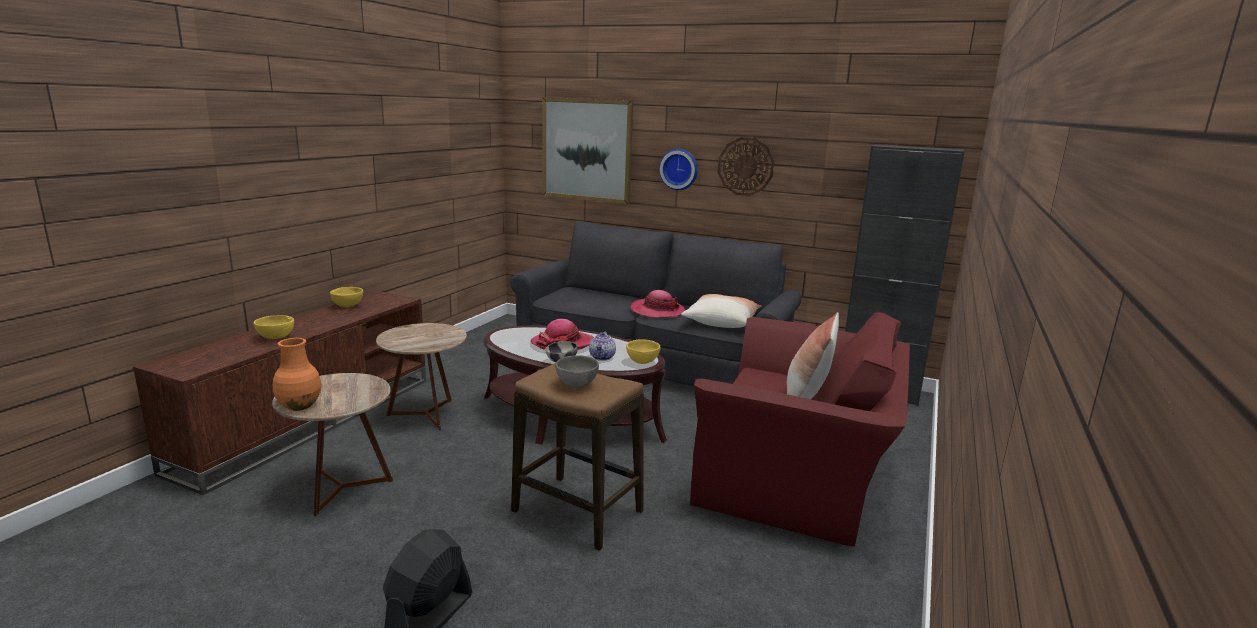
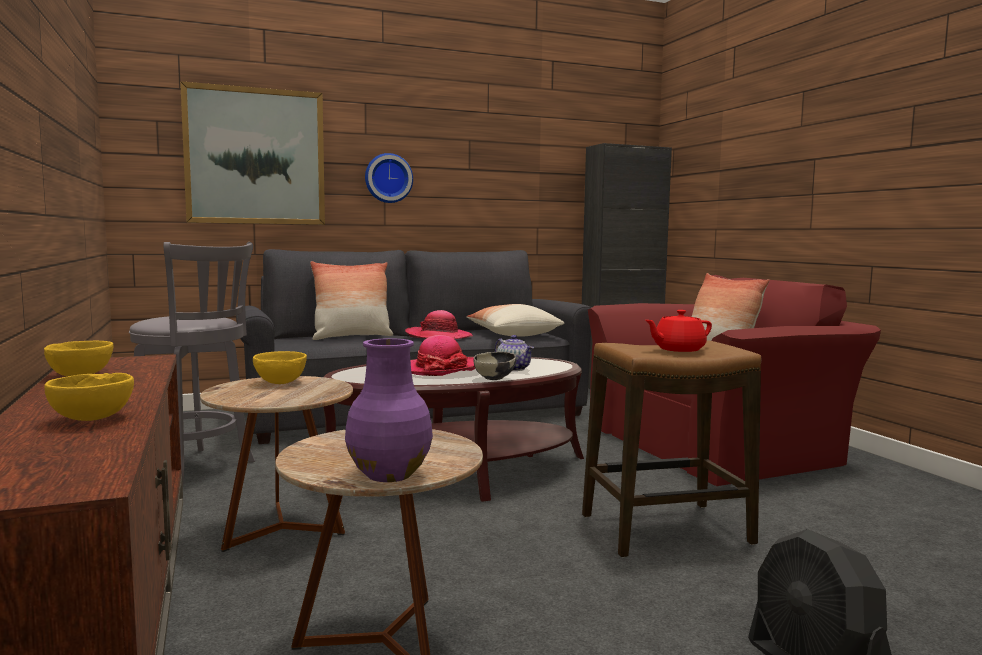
camera: 45 degrees left, 10 degrees down
(299, 406) = (389, 475): orange vase -> purple vase
(468, 363) = (195, 468): none -> grey stool
(576, 384) = (678, 349): grey bowl -> red teapot
(608, 296) = (352, 337): none -> pillow
(642, 361) = (555, 364): yellow bowl -> yellow bowl (279, 382)
(745, 166) = (464, 173): wall clock -> none

